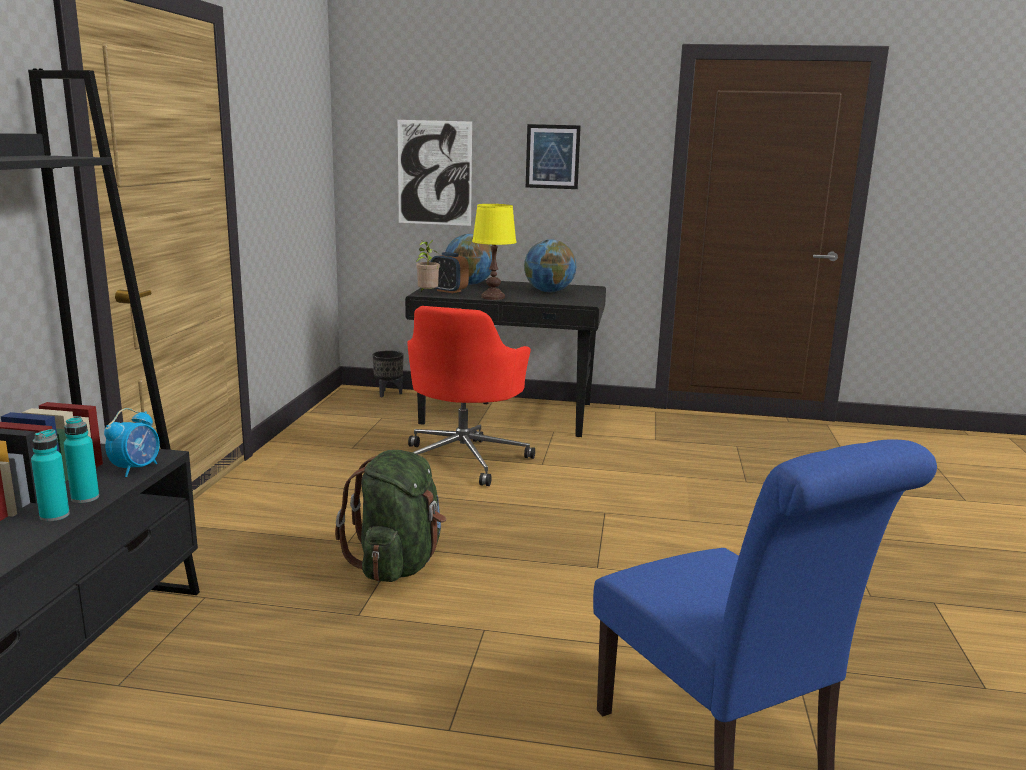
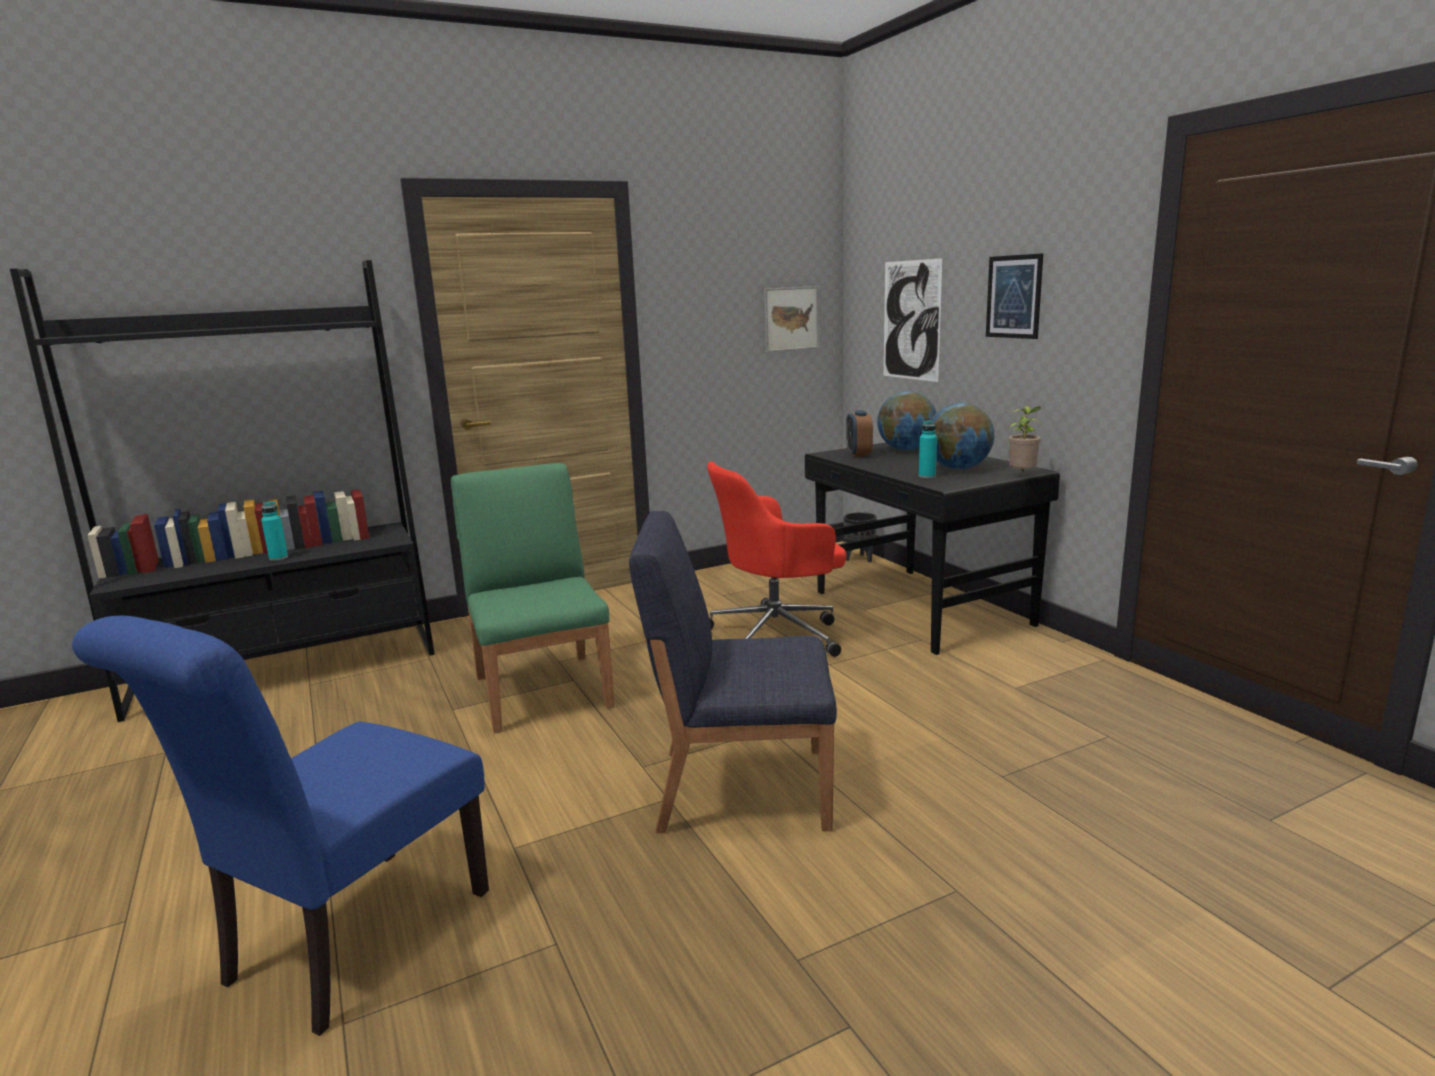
camera: 55 degrees right, 0 degrees up
(85, 498) = (310, 553): turquoise bottle -> turquoise bottle (927, 476)
(136, 468) = (367, 545): alarm clock -> none
(312, 168) = (791, 319): none -> picture
(398, 564) = (543, 690): green backpack -> green chair
(427, 294) = (826, 454): potted plant -> potted plant (1022, 475)
(493, 297) = (874, 466): yellow table lamp -> none
(670, 547) = (740, 787): none -> blue chair

